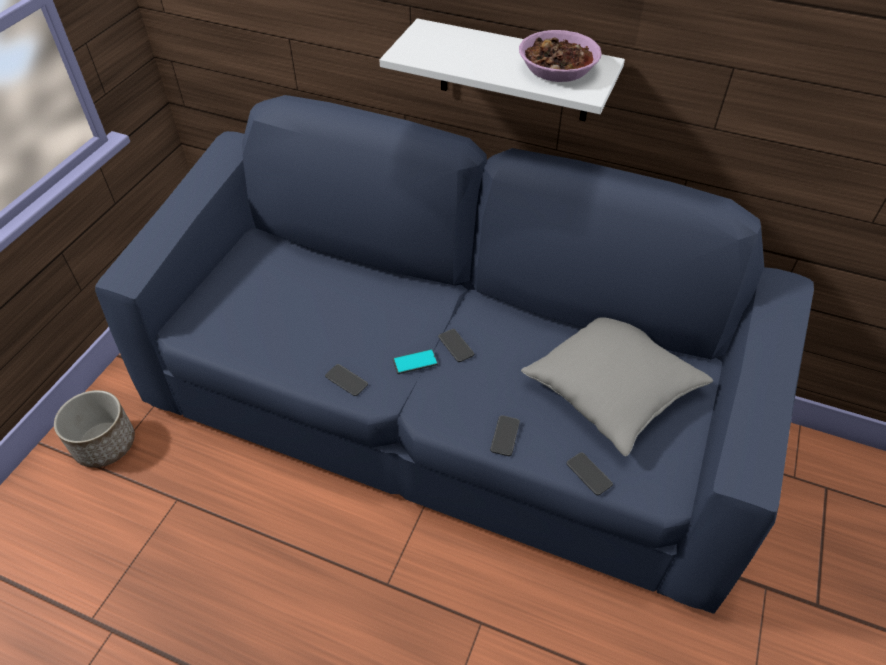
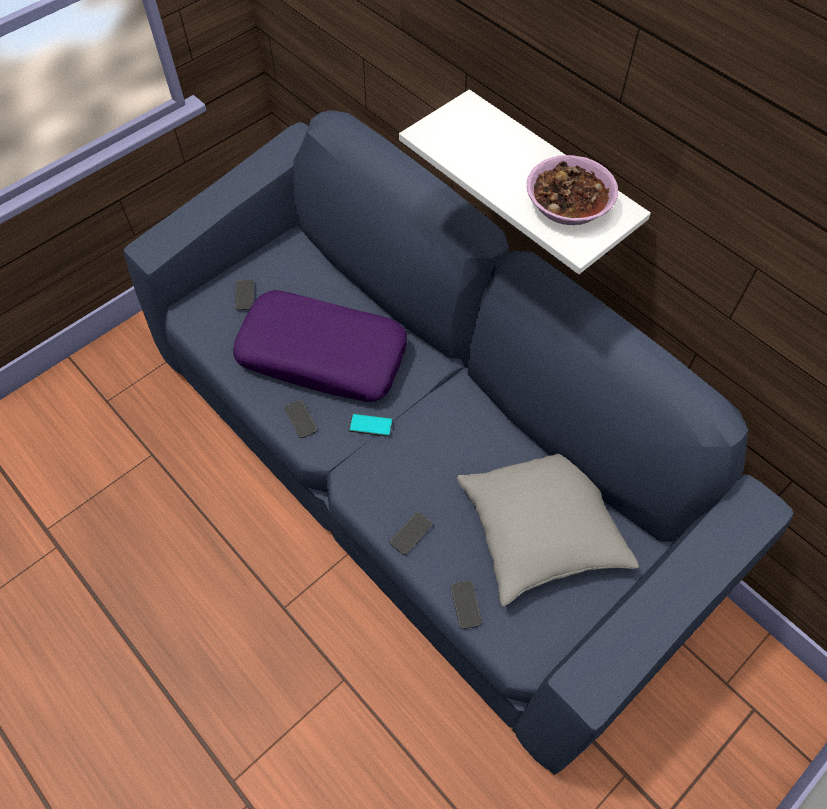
camera: 25 degrees right, 10 degrees up
(104, 444) = (117, 379): planter -> none
(336, 322) = (323, 355): none -> purple pillow
(456, 346) = (417, 423): phone -> phone (244, 295)

